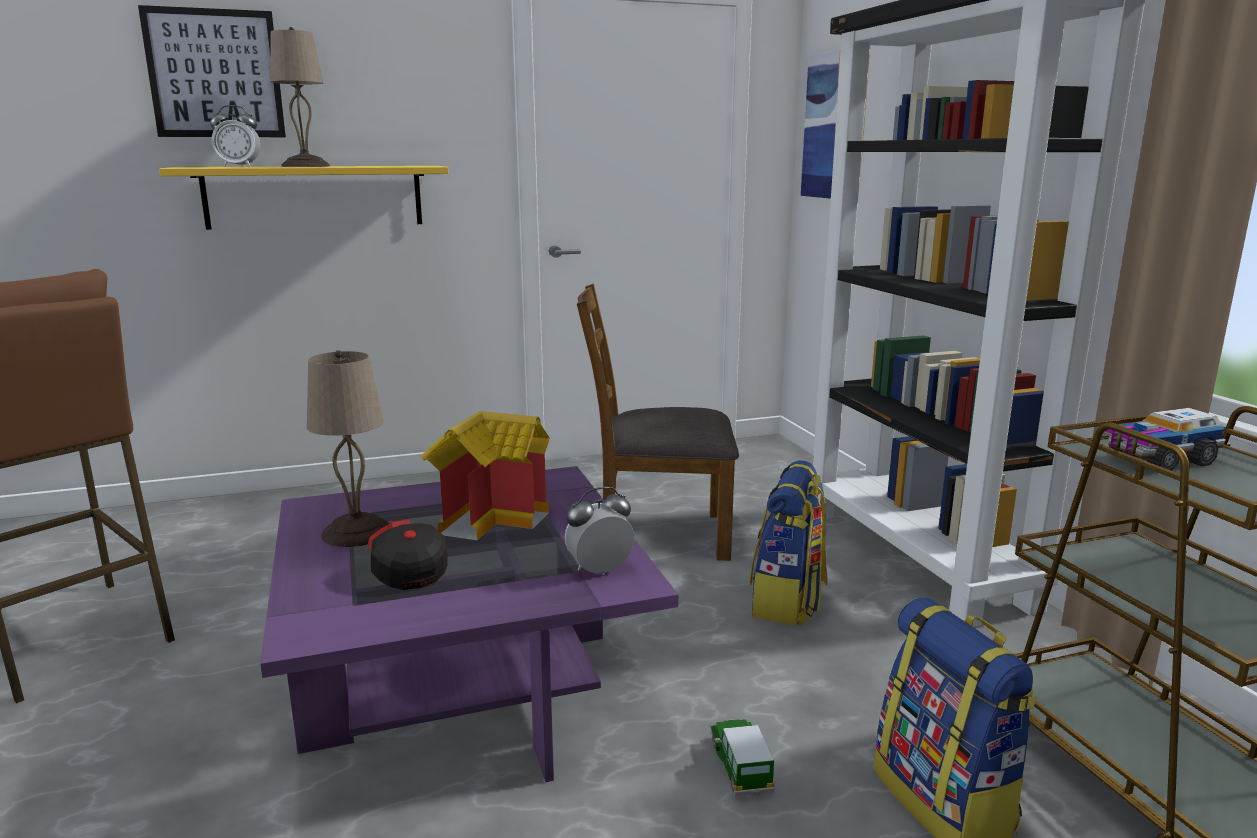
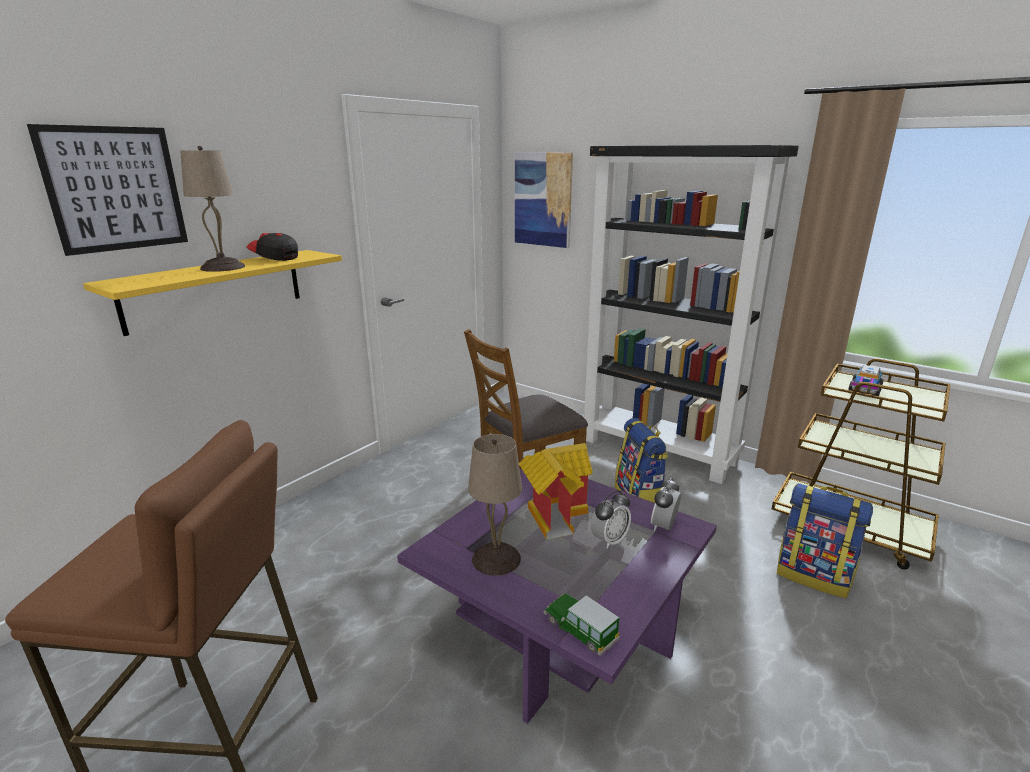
camera: 35 degrees left, 5 degrees up
(239, 166) = (174, 277): alarm clock -> alarm clock (609, 540)
(407, 569) = (573, 571): cap -> cap (274, 258)
(740, 766) = (732, 600): toy car -> toy car (580, 629)

